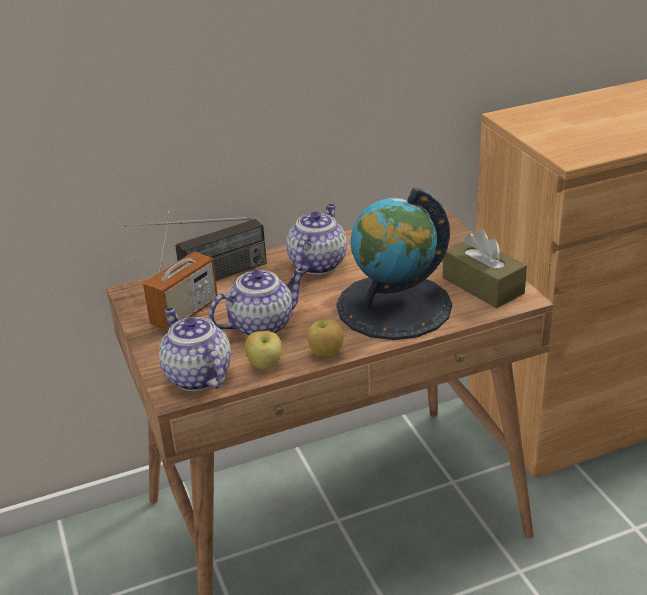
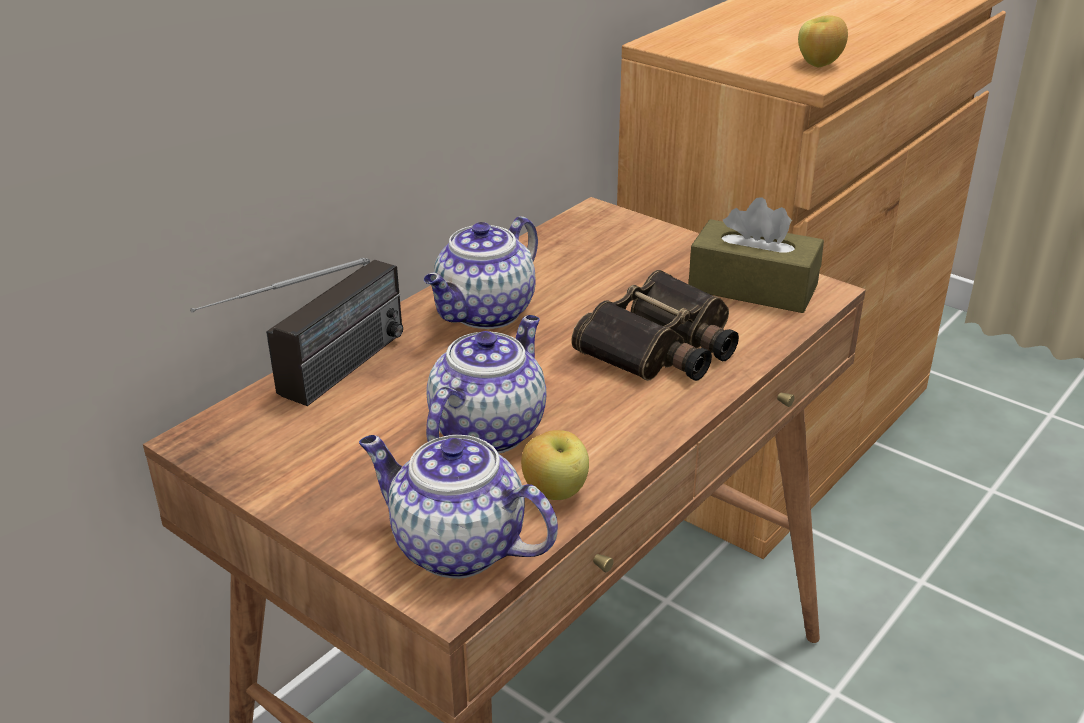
camera: 30 degrees left, 0 degrees up
(185, 313) = (334, 446): radio -> none
(317, 263) = (485, 313): teapot -> teapot turned 135 degrees counterclockwise
(325, 353) = (632, 444): apple -> apple (819, 64)
(394, 306) = (662, 347): globe -> binoculars

